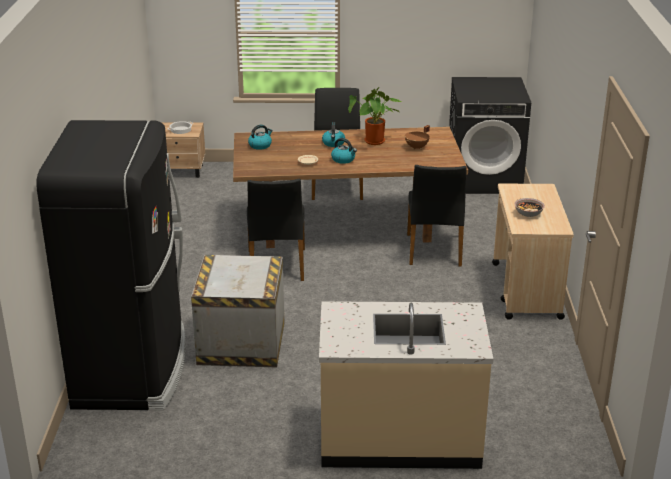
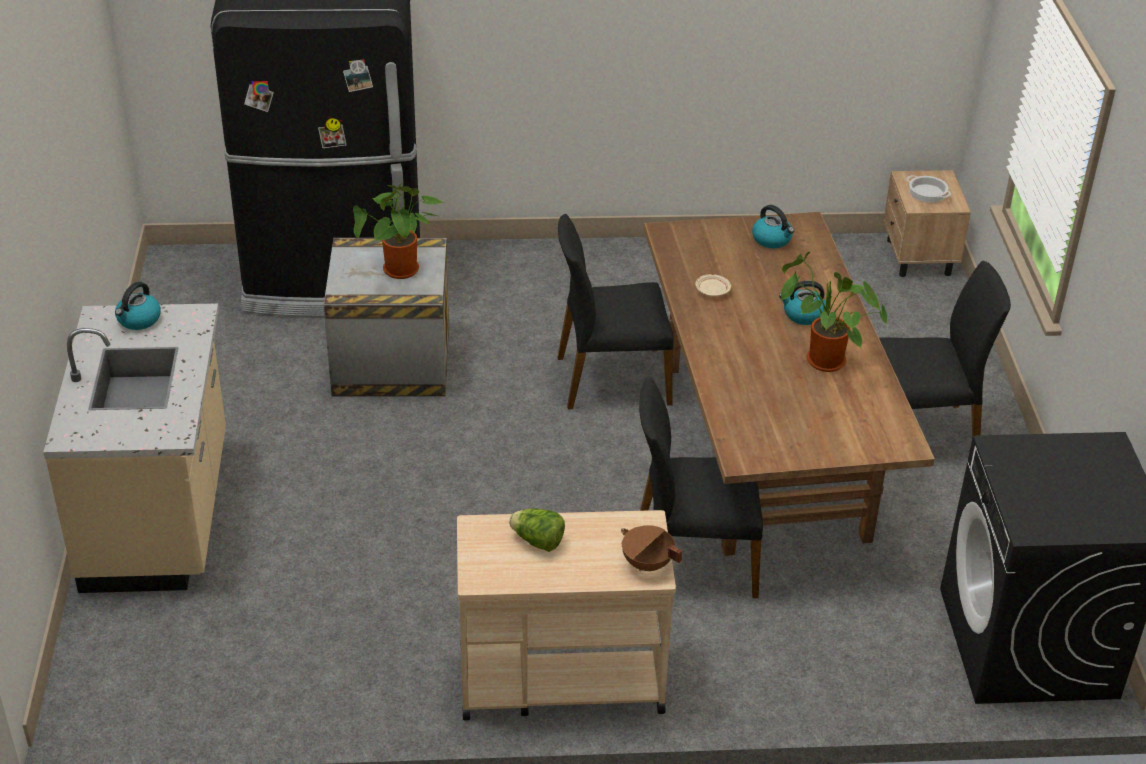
camera: 85 degrees right, 10 degrees up
(243, 270) = (401, 273): none -> potted plant
(343, 159) = (735, 328): kettle -> kettle (138, 320)
(417, 147) = (812, 413): brown cooking pot -> brown cooking pot (647, 564)
(528, 213) = (537, 542): bowl -> lettuce

